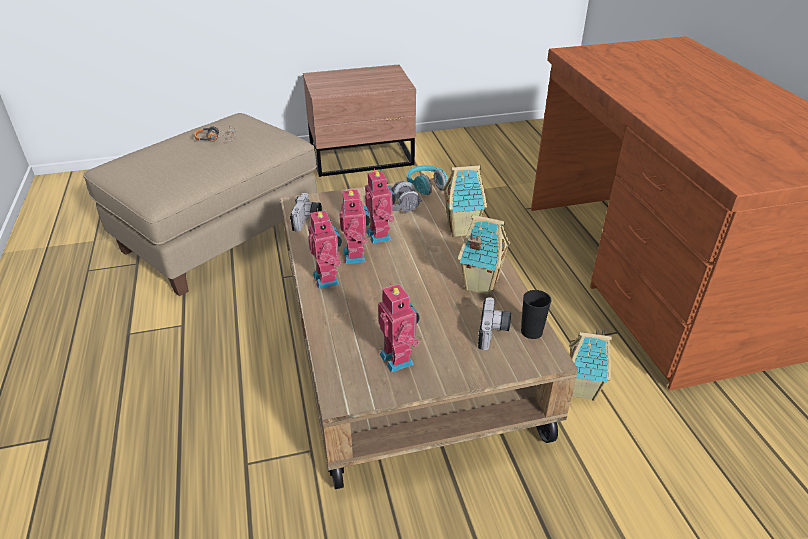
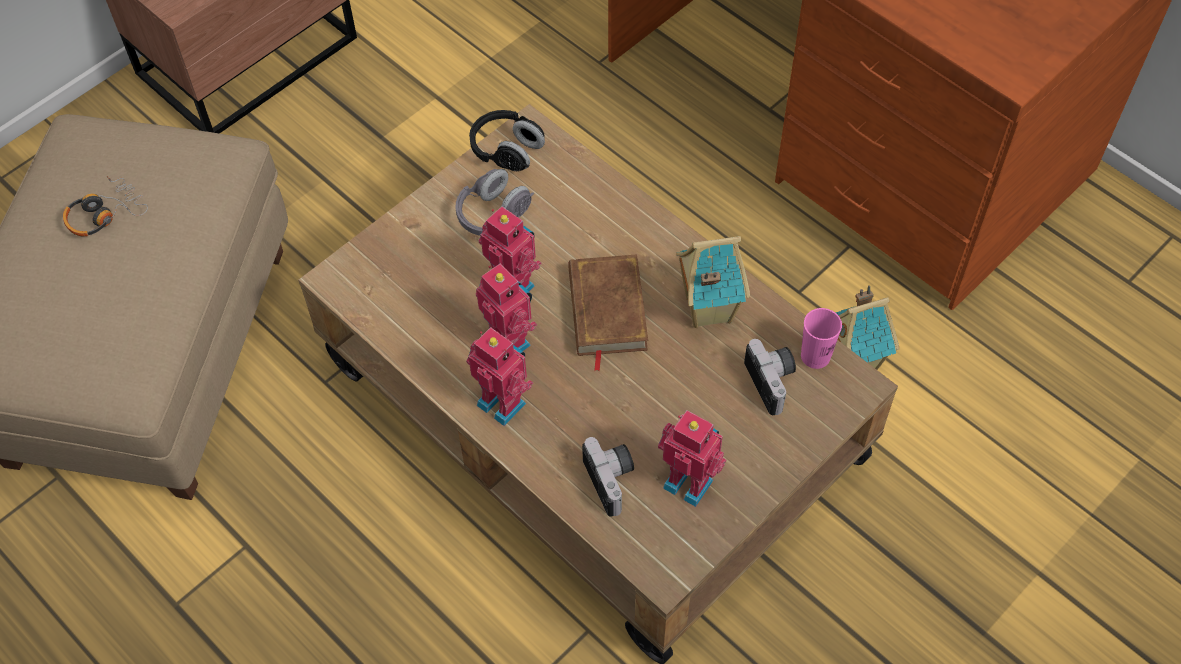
camera: 30 degrees left, 20 degrees up
(308, 220) = (383, 307): camera -> camera (613, 480)
(421, 263) = (606, 310): none -> brown book
(426, 187) = (507, 151): turquoise headphones -> black headphones
(463, 230) = (619, 217): toy house -> none
(531, 331) = (815, 356): black cup -> pink cup

